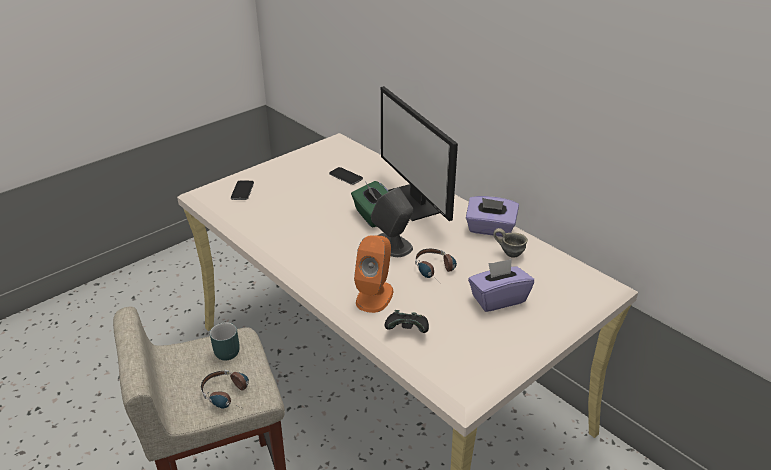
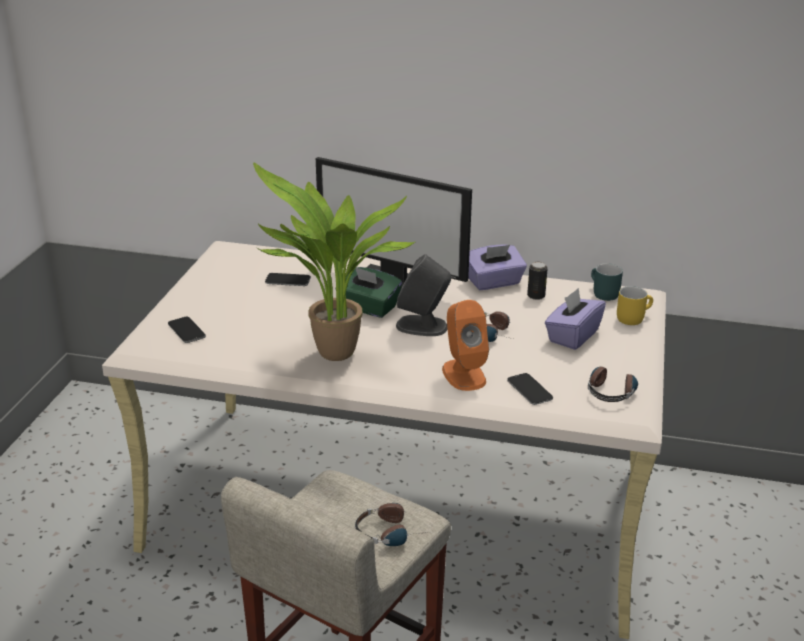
camera: 35 degrees left, 5 degrees down
(226, 349) = (333, 497): turquoise mug -> turquoise mug (601, 294)
(304, 244) = (332, 356): none -> potted plant
(407, 330) = (529, 390): black game controller -> phone
(474, 360) = (612, 389): none -> headphones
(510, 253) = (536, 296): grey mug -> can
(570, 303) = (632, 317): none -> yellow mug

